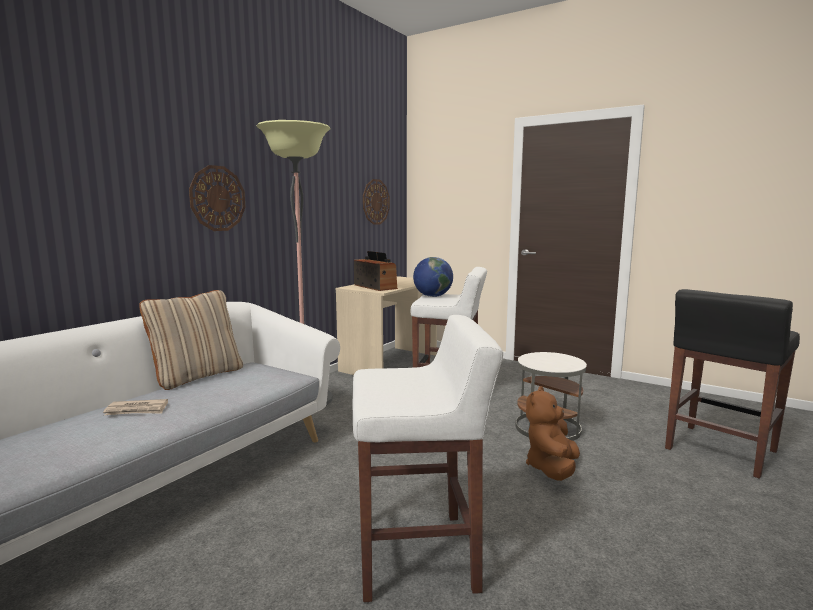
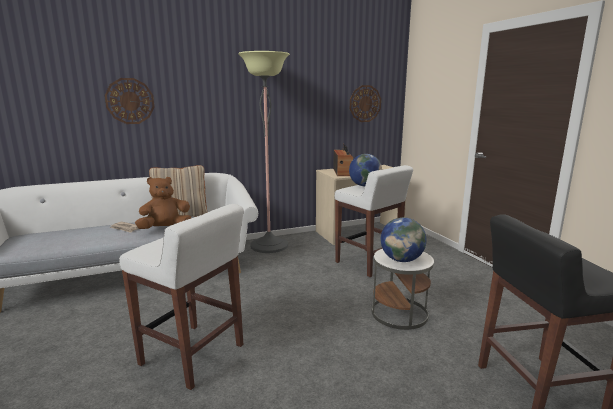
camera: 35 degrees right, 5 degrees up
(217, 198) = (215, 105): wall clock -> wall clock (130, 101)
(552, 469) = (351, 342): brown plush toy -> brown plush toy (165, 229)
(557, 363) = (401, 260): none -> globe

